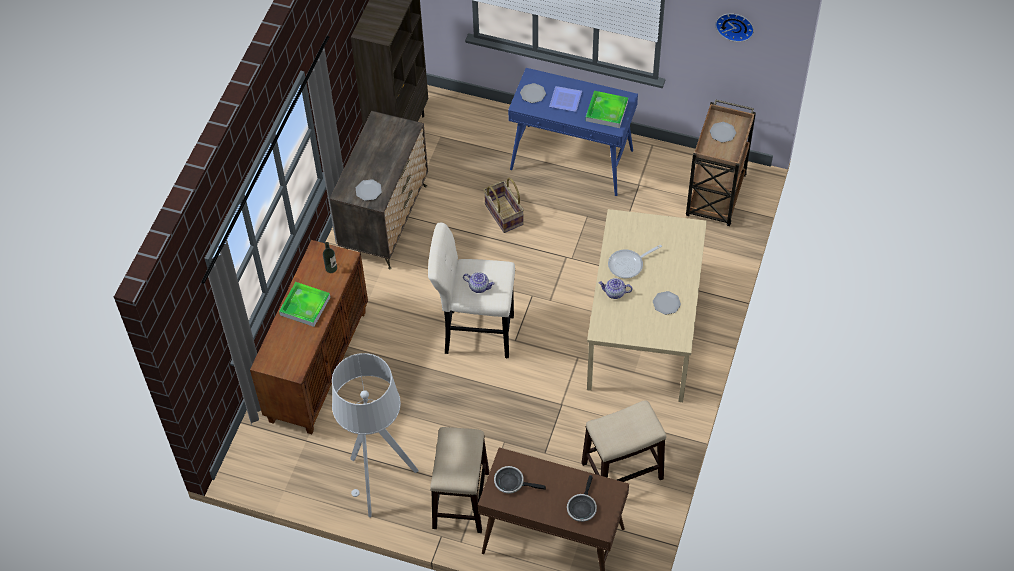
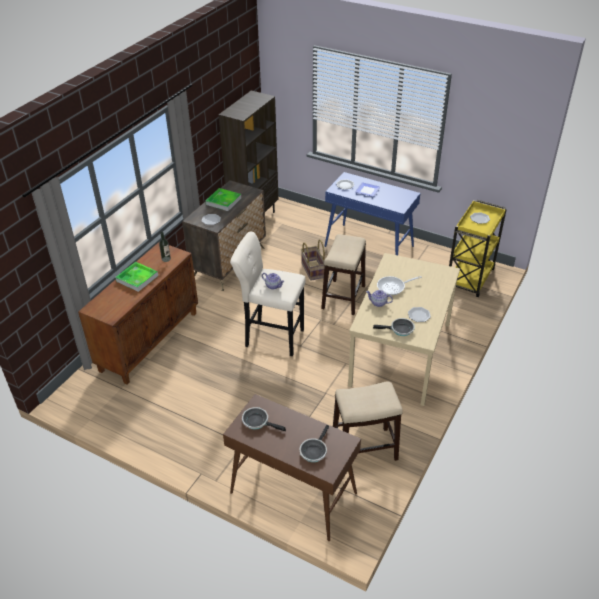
camera: 10 degrees right, 15 degrees down
(379, 481) = (165, 425): grey floor lamp -> none
(461, 499) = (226, 448): stool -> stool (343, 296)
(606, 111) = (395, 199): tray -> tray (223, 201)
(647, 329) = (400, 330): none -> frying pan
(715, 197) = (469, 279): brown cart -> yellow cart
(735, 25) = (497, 132): wall clock -> none

